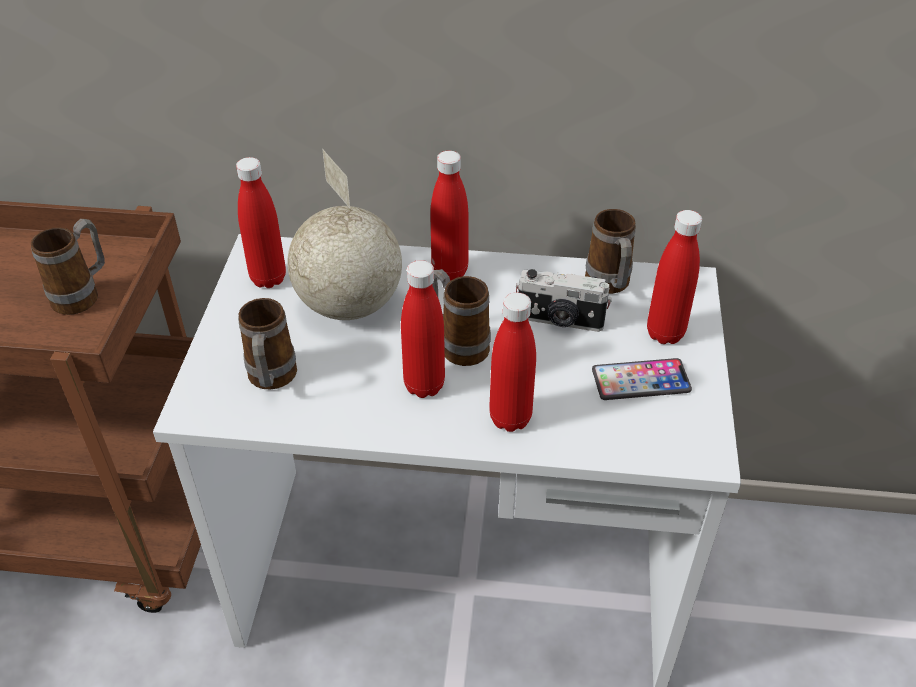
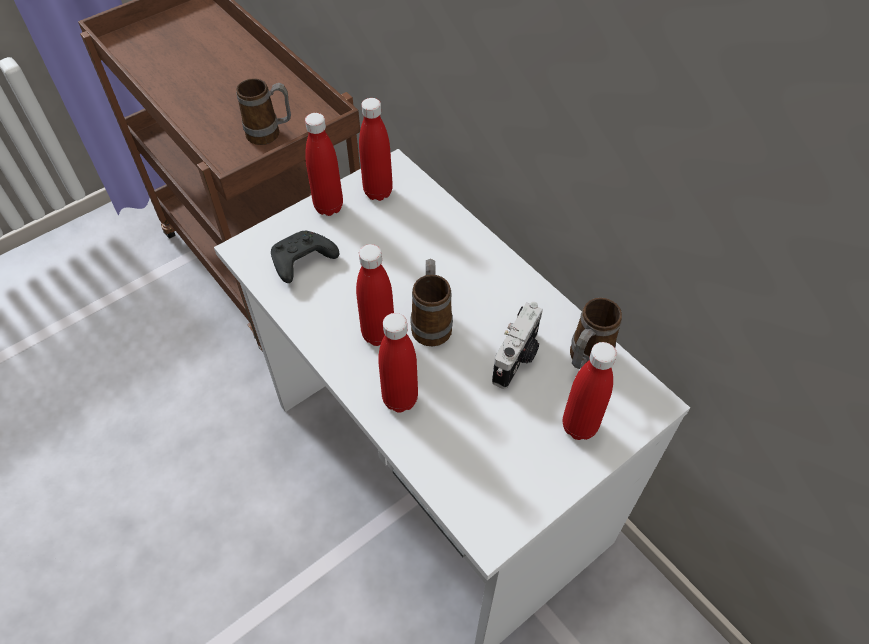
camera: 45 degrees right, 10 degrees up
(271, 381) = (302, 263): mug -> black game controller
(349, 306) = (400, 245): globe -> none
(449, 271) = (491, 266): red bottle -> red bottle (328, 207)
(560, 321) = (517, 358): camera -> camera turned 120 degrees counterclockwise
(640, 381) = (516, 445): phone -> none

